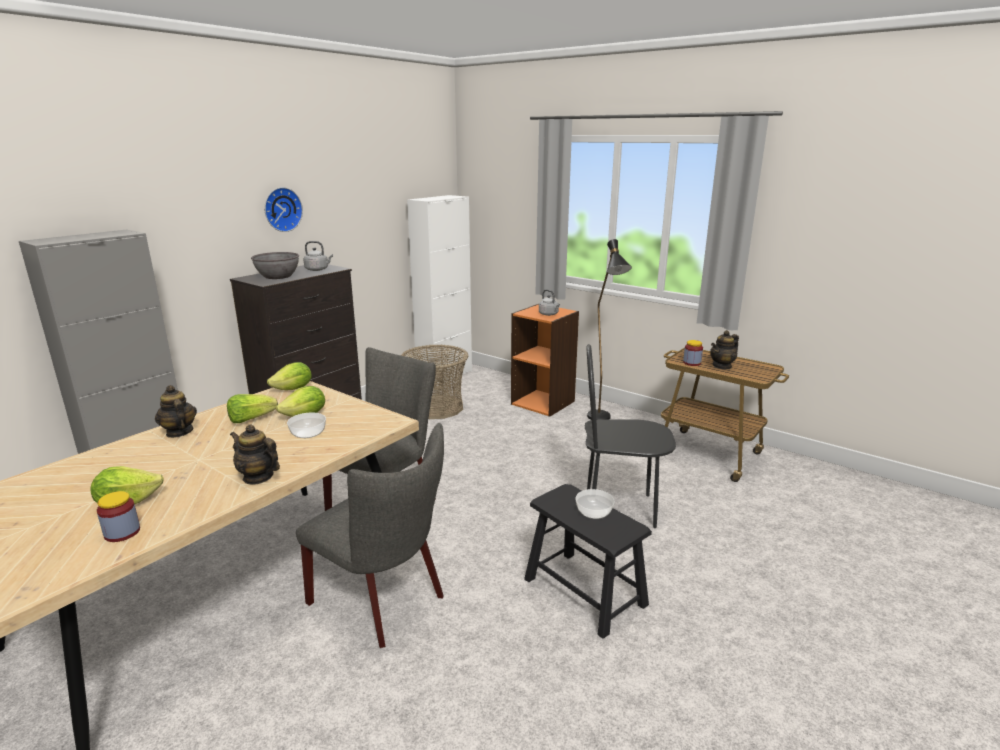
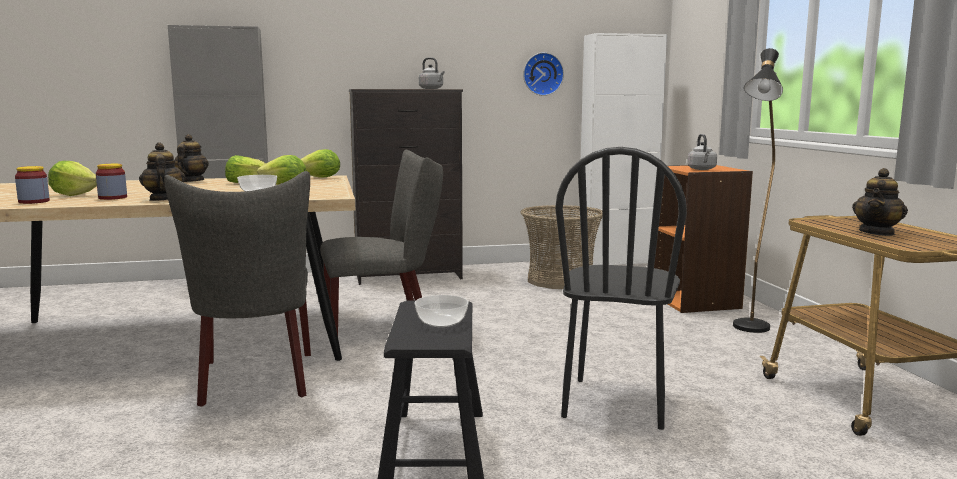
camera: 40 degrees right, 10 degrees down
(278, 276) = (385, 88): grey bowl -> none
(281, 209) = (419, 30): wall clock -> wall clock (542, 74)
(619, 509) = (615, 403): black chair -> black chair turned 120 degrees counterclockwise
(692, 363) = (830, 225): jar -> jar (112, 198)
(722, 366) = (877, 233): teapot -> teapot turned 60 degrees counterclockwise

